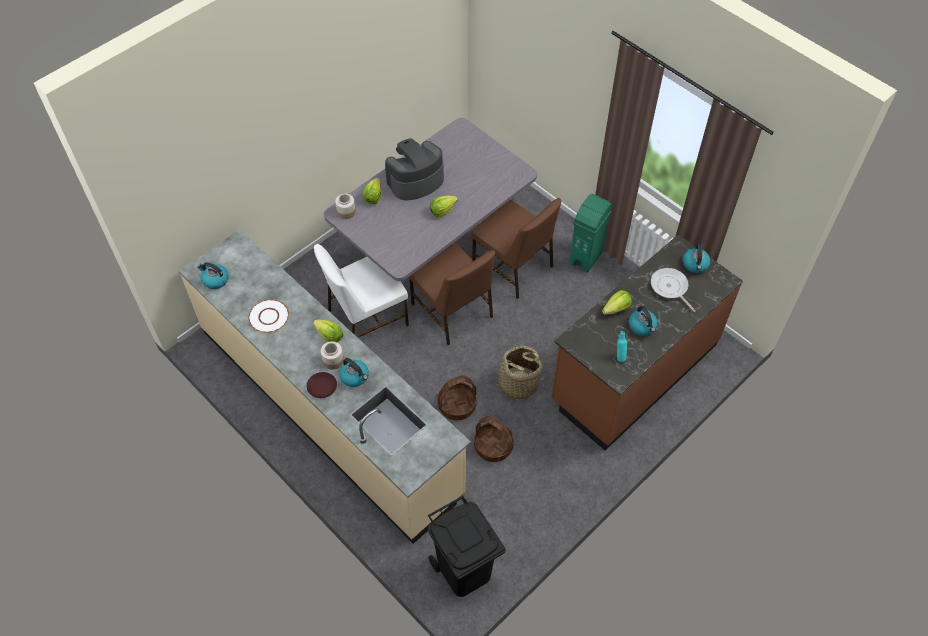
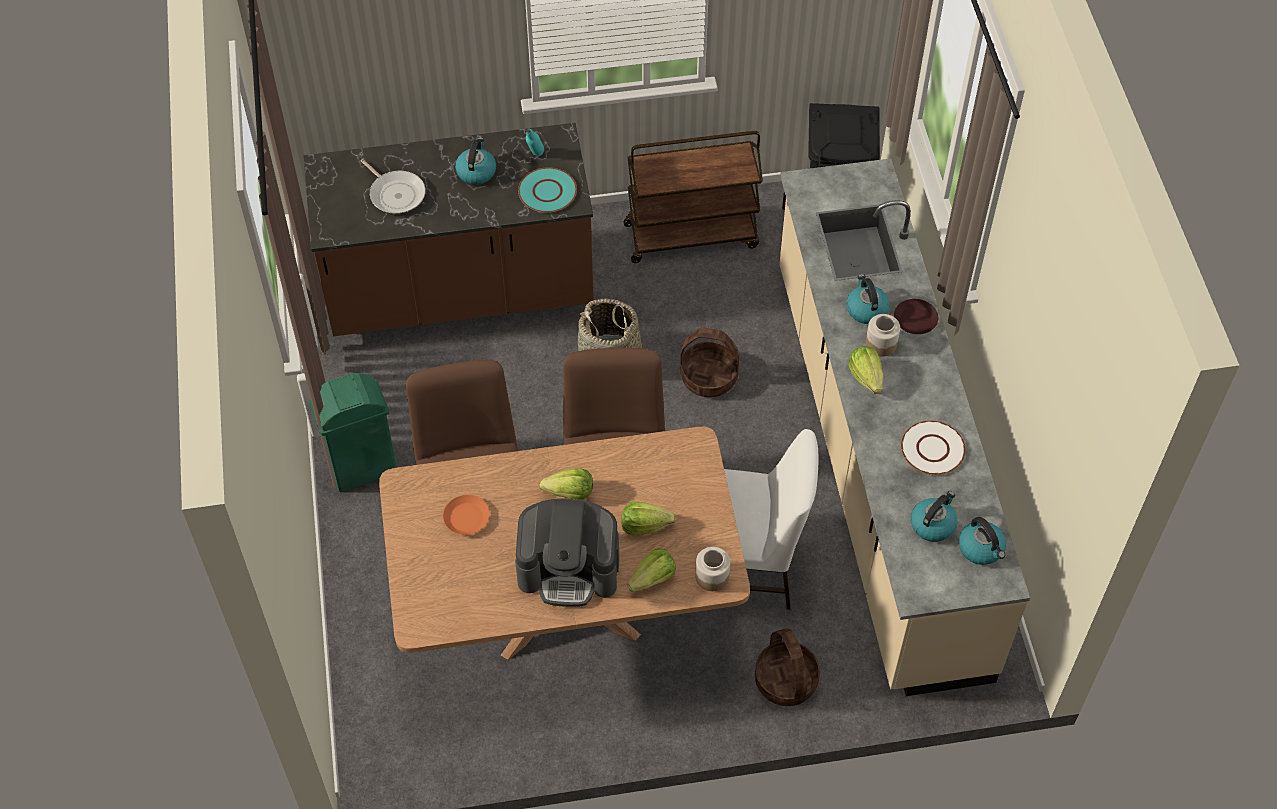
camera: 145 degrees left, 0 degrees up
(434, 251) = (566, 611): grey dining table -> brown dining table
(480, 176) = (467, 517): none -> orange plate
(493, 446) = (702, 308): basket -> basket (785, 680)
(539, 493) = (692, 235): none -> brown cart
(591, 338) = (547, 192): none -> turquoise plate
(616, 309) = (485, 206): lettuce -> lettuce (644, 526)
(670, 287) = (396, 194): frying pan -> frying pan turned 45 degrees counterclockwise
(695, 265) = (335, 201): kettle -> kettle (933, 524)

